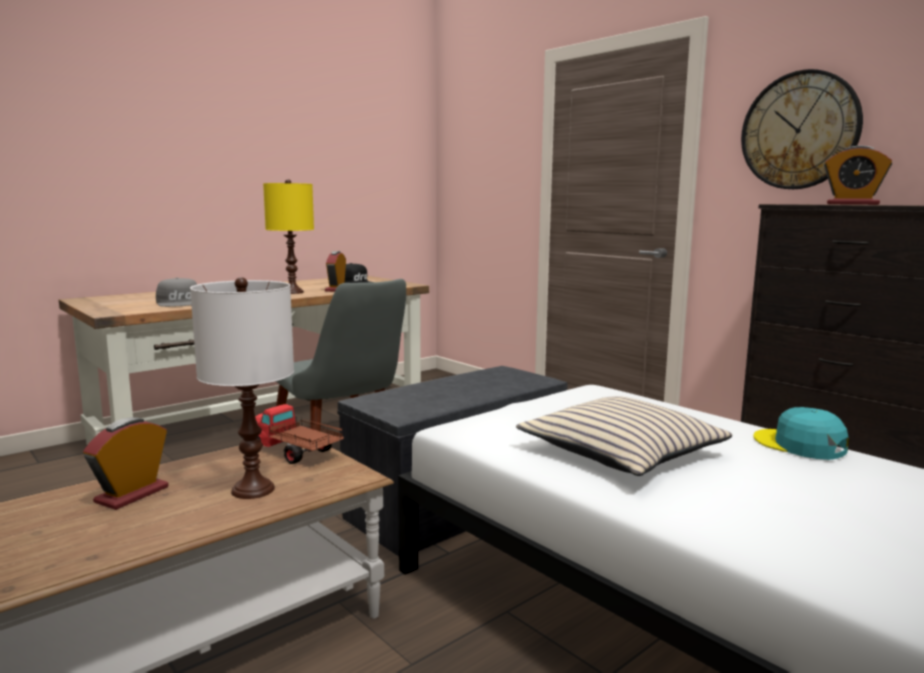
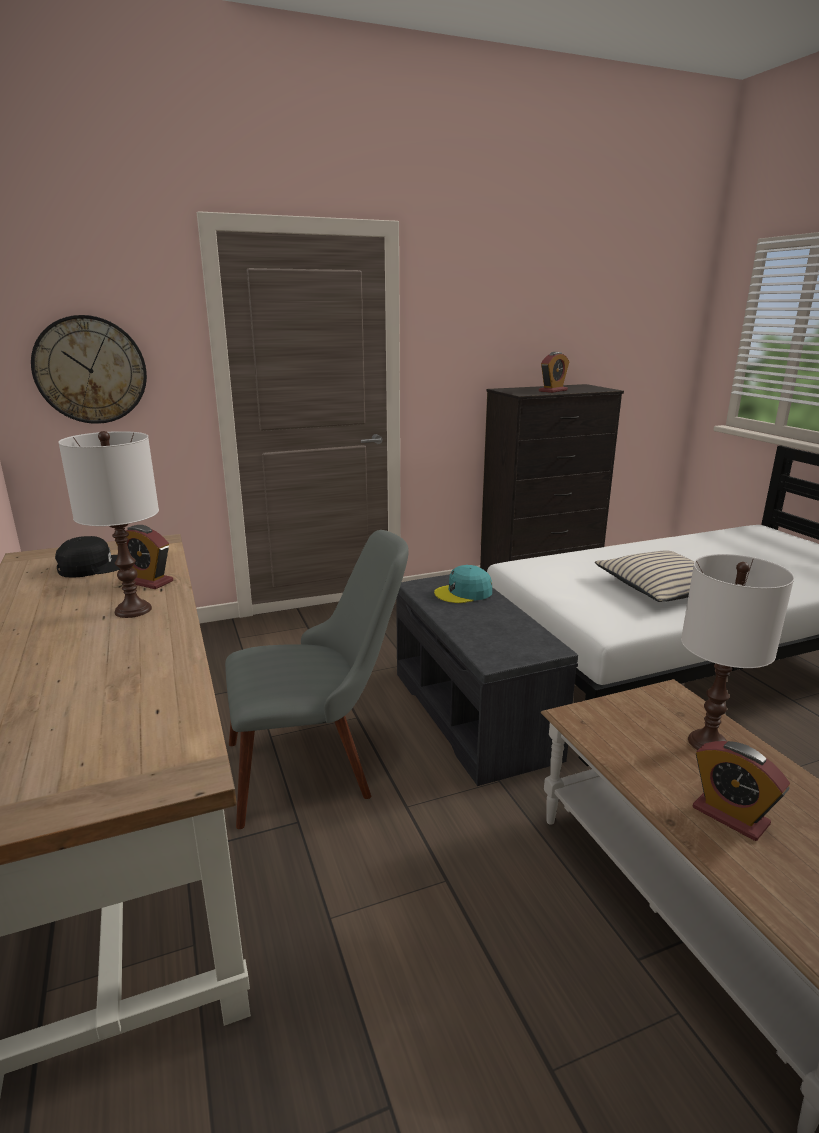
camera: 70 degrees left, 10 degrees up
(180, 302) = (137, 701): grey cap -> none
(292, 452) = (612, 717): toy truck -> none
(293, 292) = (133, 610): yellow table lamp -> white table lamp
(799, 131) = (477, 332): wall clock -> wall clock (90, 370)
(799, 445) = (651, 546): turquoise cap -> turquoise cap (464, 593)

